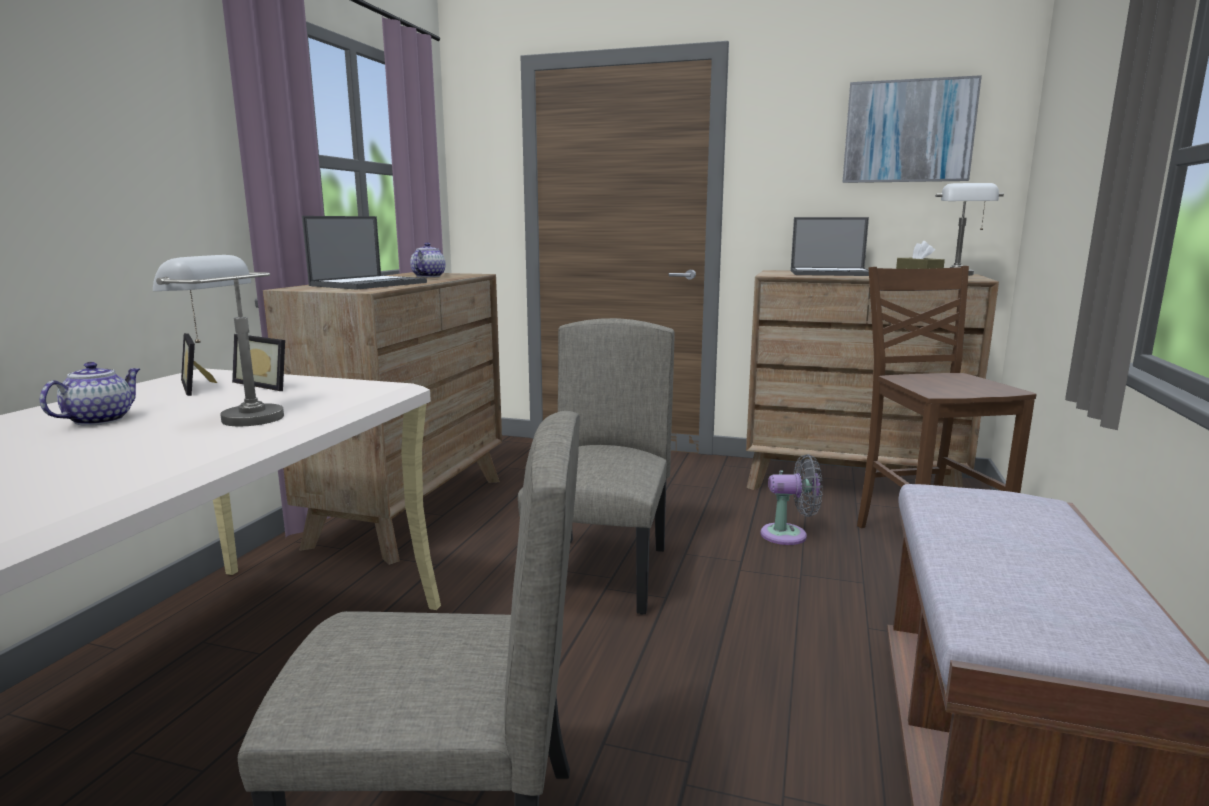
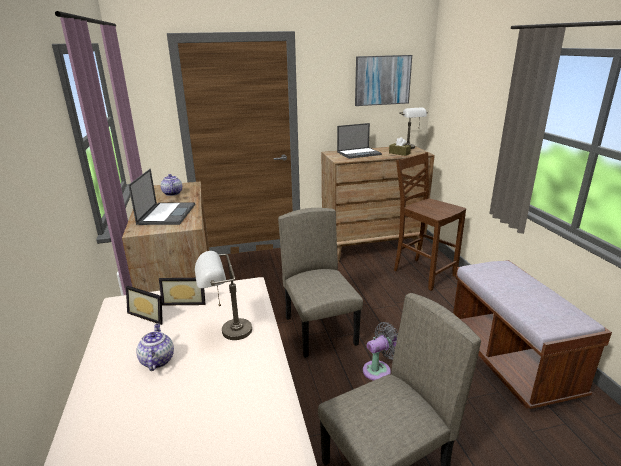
camera: 30 degrees left, 10 degrees up
(789, 535) = (373, 284): grey fan -> grey fan (379, 370)

